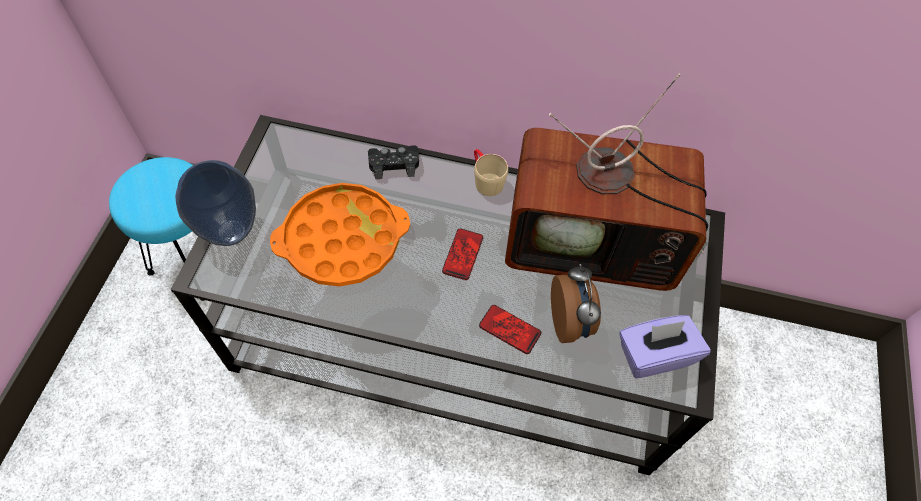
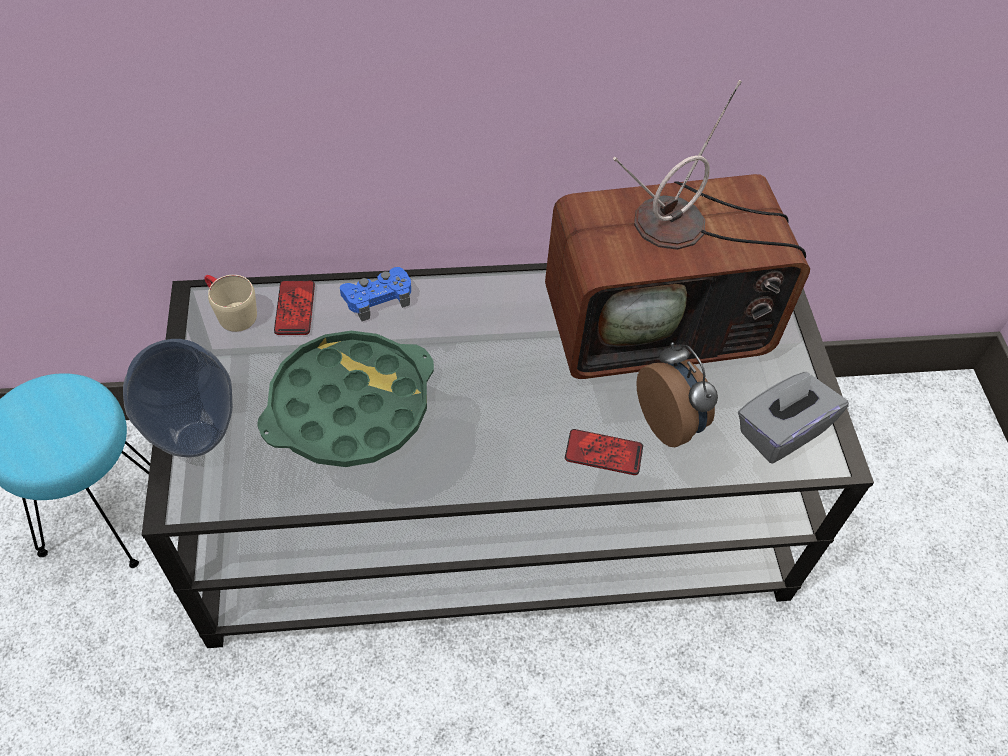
camera: 20 degrees left, 5 degrees down
(342, 240) = (349, 406): orange tray -> green tray
(394, 164) = (378, 297): black game controller -> blue game controller
(462, 254) = (509, 381): phone -> phone (295, 308)
(485, 179) = (499, 286): beige mug -> beige mug (231, 312)
(654, 355) = (781, 431): purple tissue box -> grey tissue box

